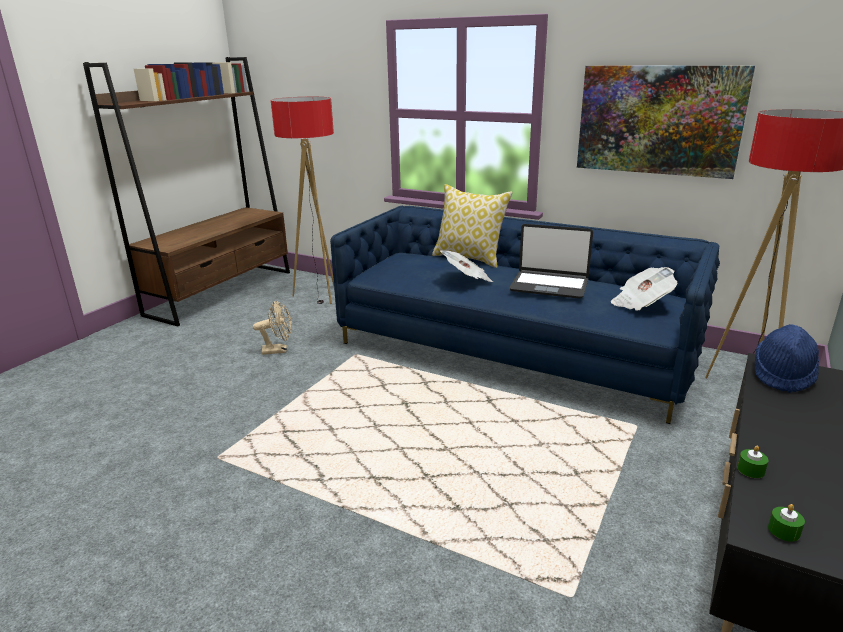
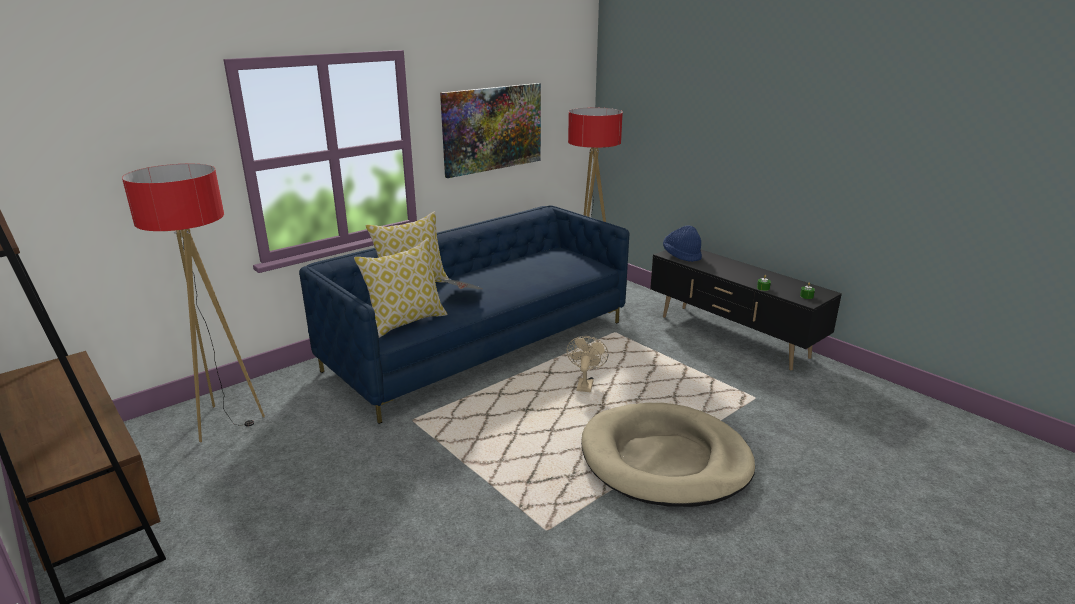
camera: 70 degrees left, 0 degrees up
(279, 350) = (349, 469): beige fan -> beige fan (585, 384)
(358, 518) = (665, 459): none -> beige dog bed
(400, 274) = (406, 322): none -> pillow
(549, 285) = (511, 273): laptop -> none
(641, 303) = (566, 257): newspaper -> none

